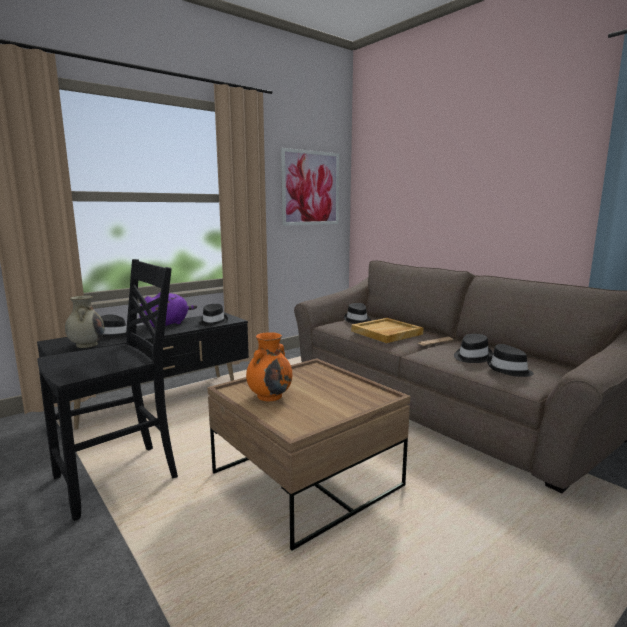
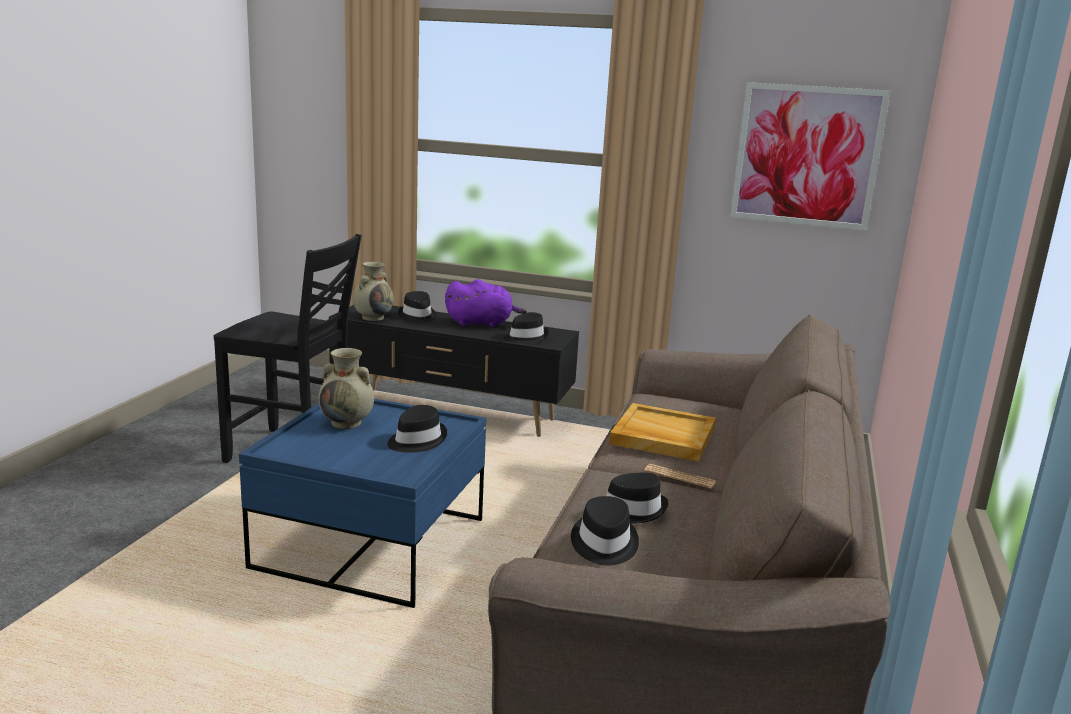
camera: 55 degrees right, 5 degrees up
(270, 396) = (347, 423): orange vase -> beige vase
(307, 479) = (371, 543): brown coffee table -> blue coffee table
(357, 320) = (698, 407): black hat -> black hat (416, 440)

